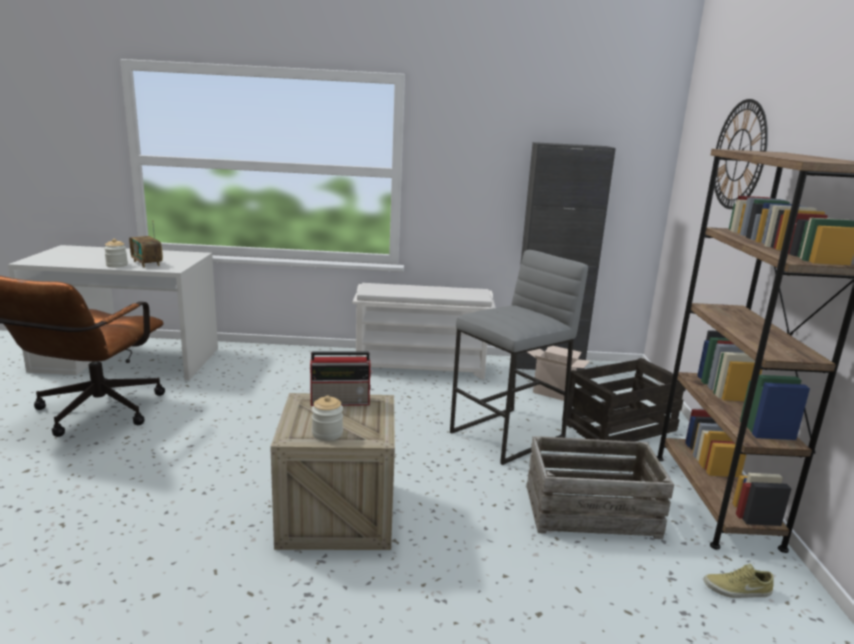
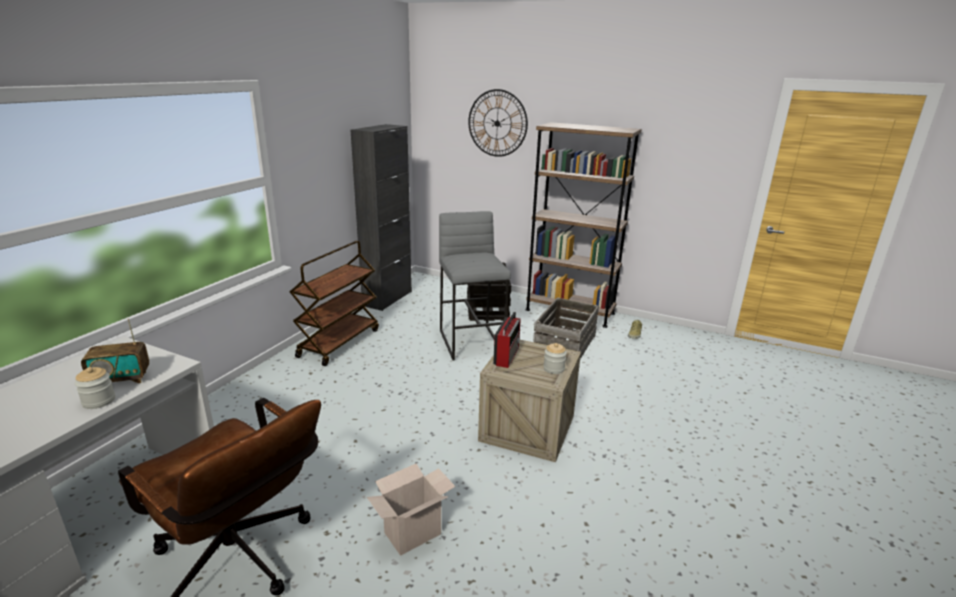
camera: 65 degrees left, 5 degrees up
(422, 367) = (339, 342): white shoe rack -> brown cart
(554, 392) = (429, 309): cardboard box -> cardboard box (413, 532)

